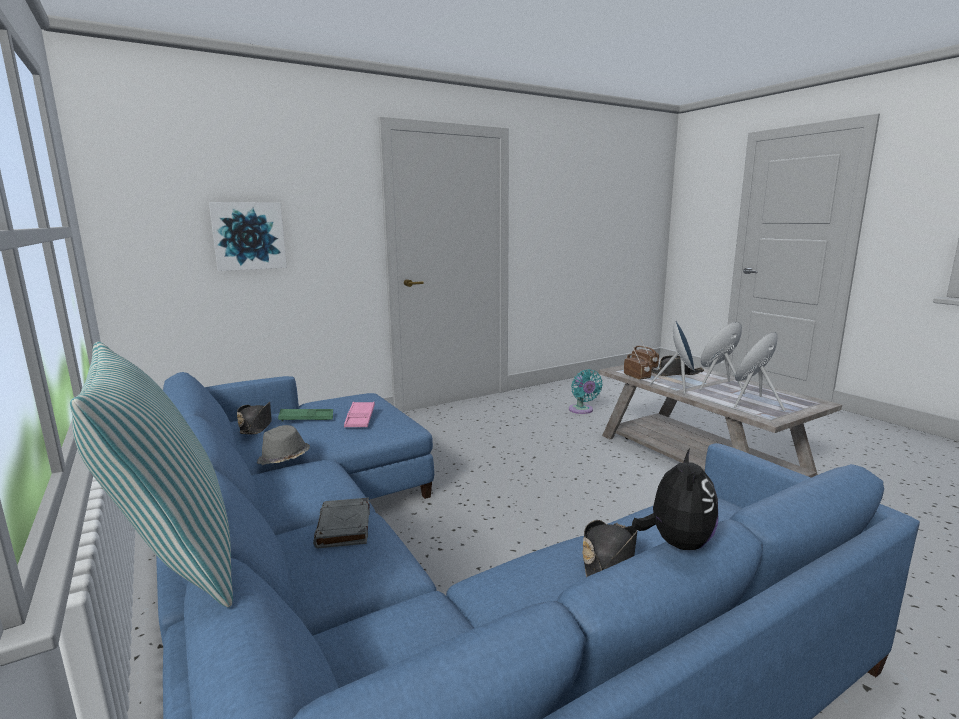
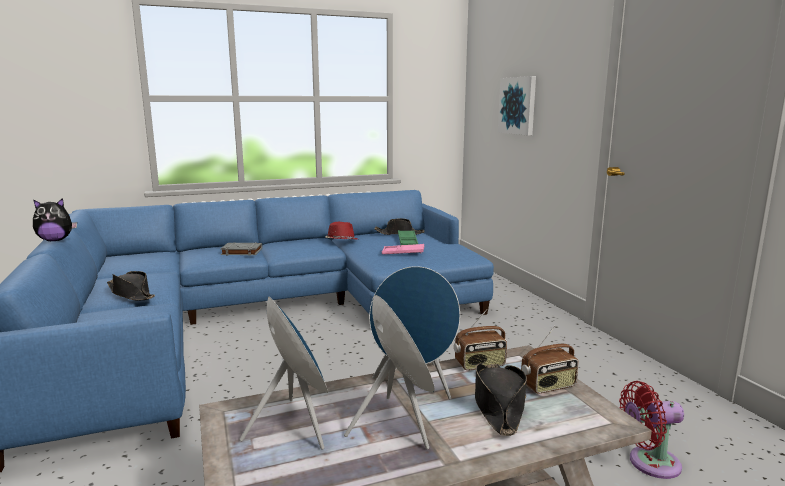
camera: 100 degrees right, 0 degrees up
(174, 557) = (178, 201): pillow -> none
(283, 459) = (341, 241): grey hat -> red hat
(582, 410) = (649, 463): turquoise fan -> red fan
(676, 543) = (55, 240): plush toy -> plush toy turned 45 degrees counterclockwise

